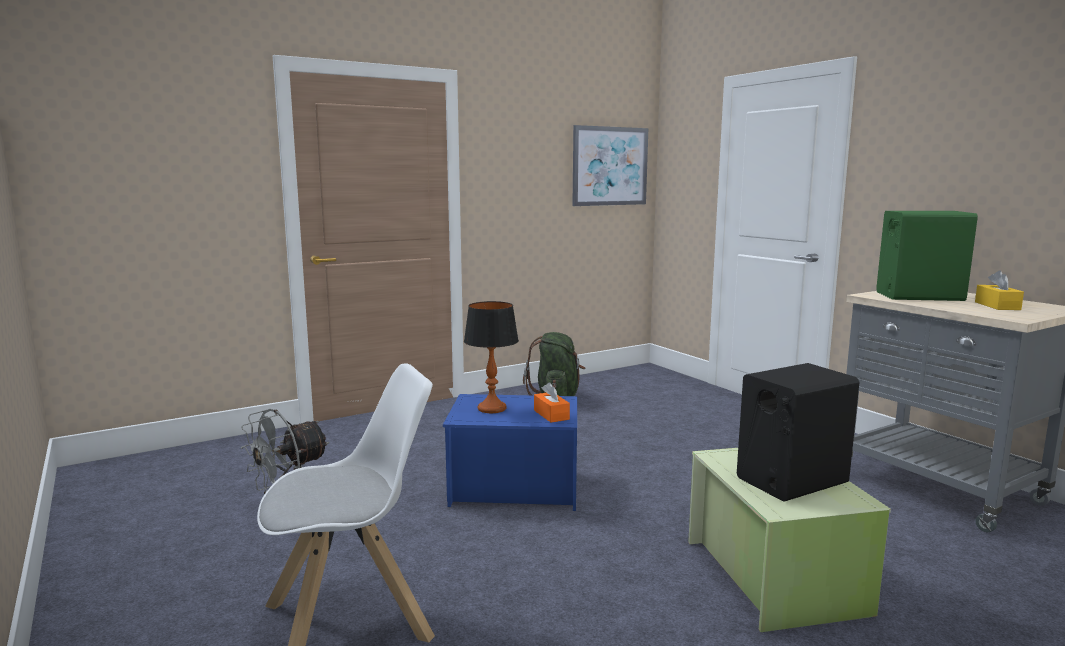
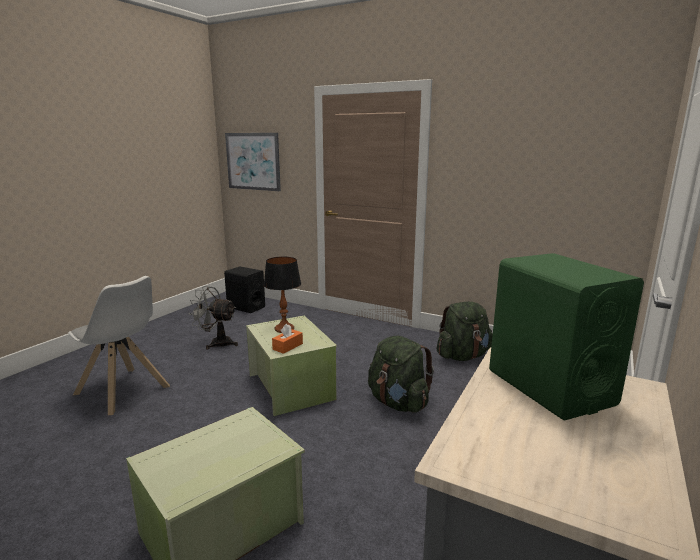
camera: 60 degrees right, 5 degrees up
(514, 487) = (292, 386): blue storage box -> green storage box
(610, 166) = (591, 158): picture -> picture (253, 161)
(615, 445) = (398, 403): none -> green backpack
(791, 481) = (209, 458): black speaker -> black speaker (246, 307)
(997, 306) = (556, 448): yellow tissue box -> none

